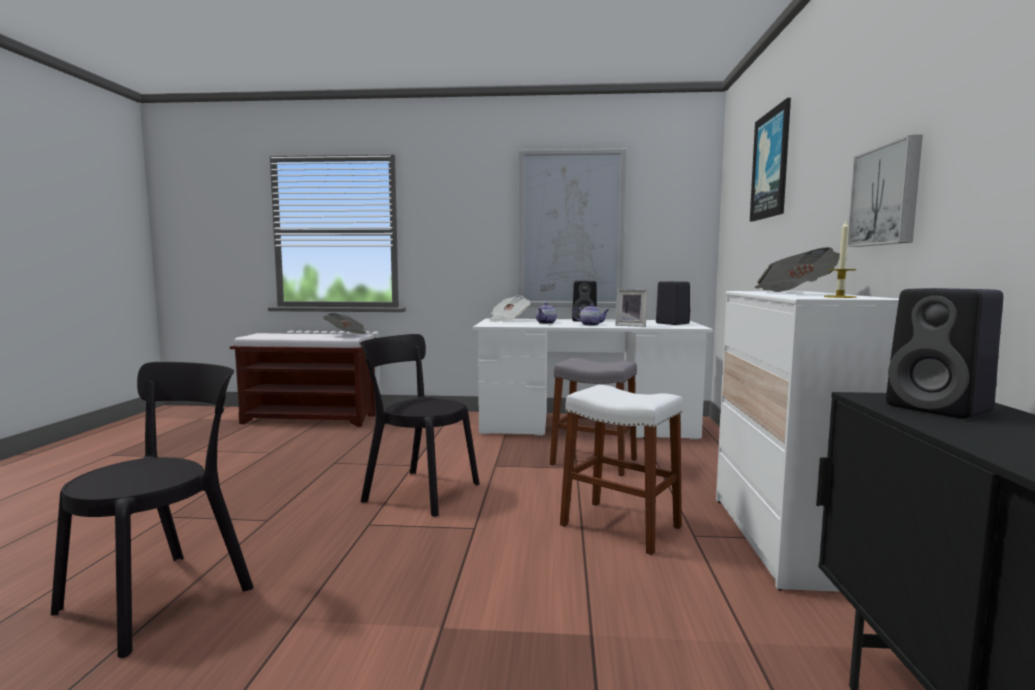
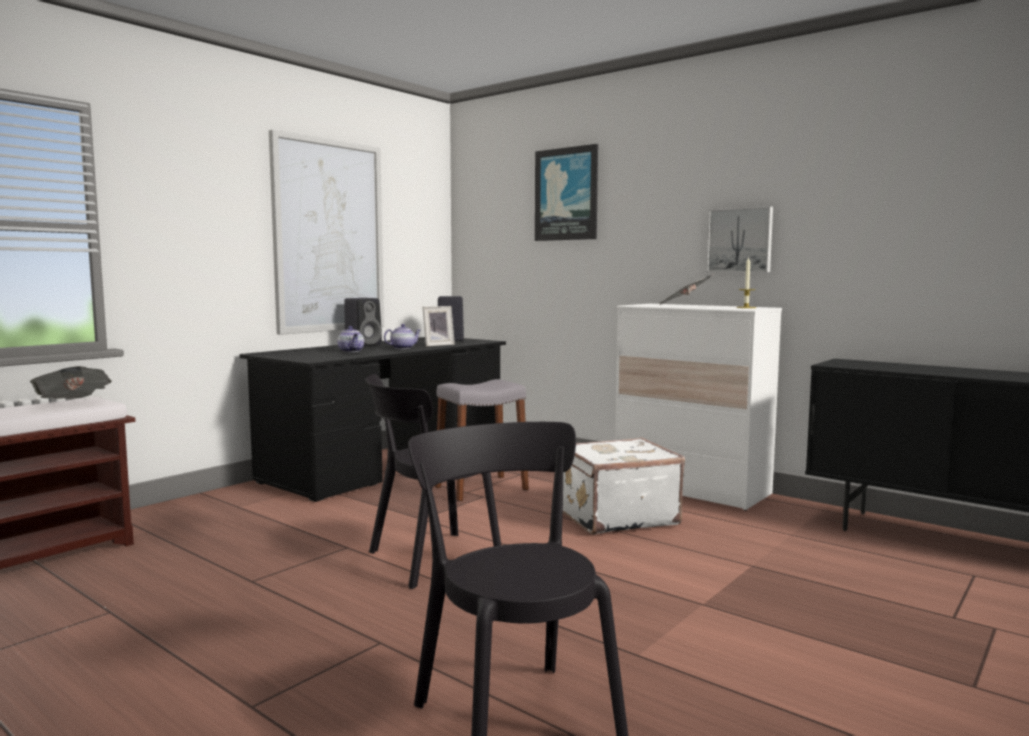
camera: 55 degrees left, 0 degrees up
(508, 320) = (289, 353): newspaper -> none
(586, 425) = (386, 465): white desk -> black desk
(620, 526) = (615, 516): white stool -> white suitcase
(942, 409) = (865, 364): black speaker -> none

